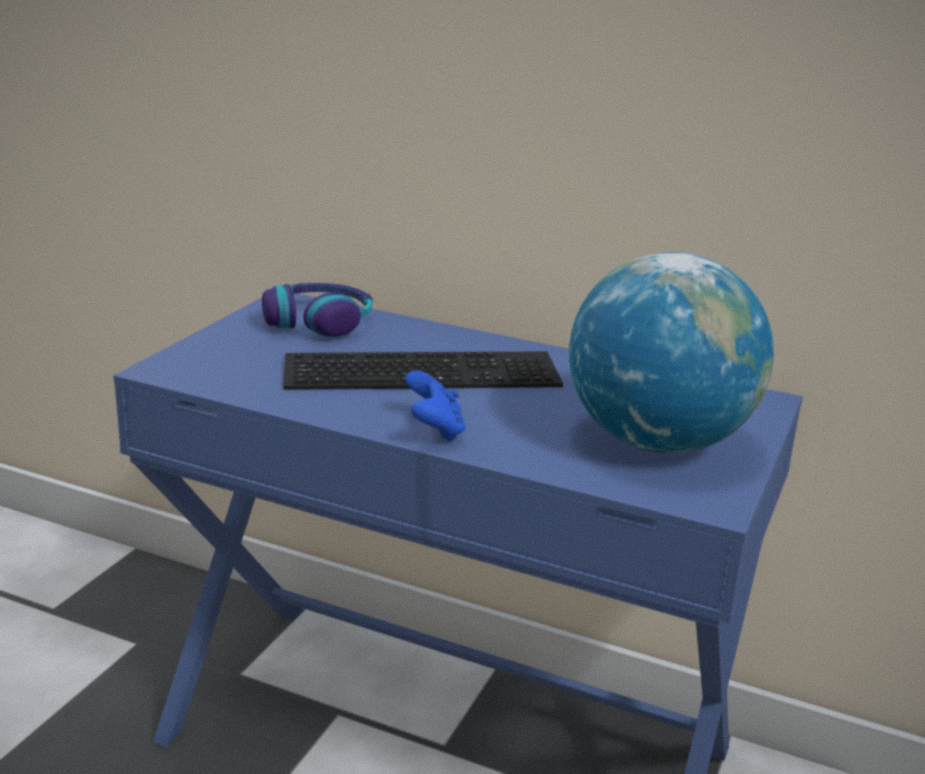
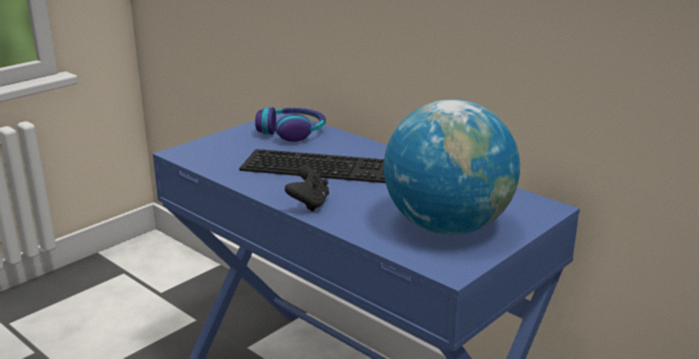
camera: 20 degrees right, 0 degrees up
(434, 431) = (309, 204): blue game controller -> black game controller

